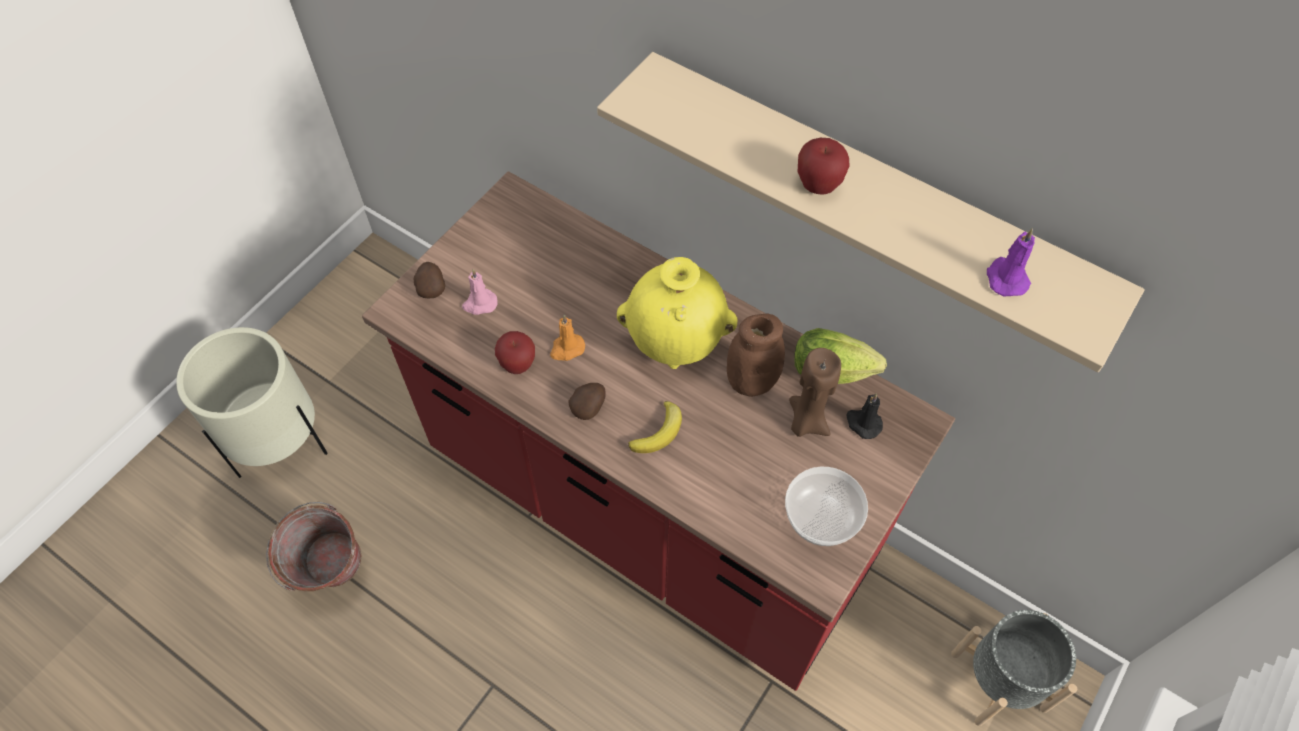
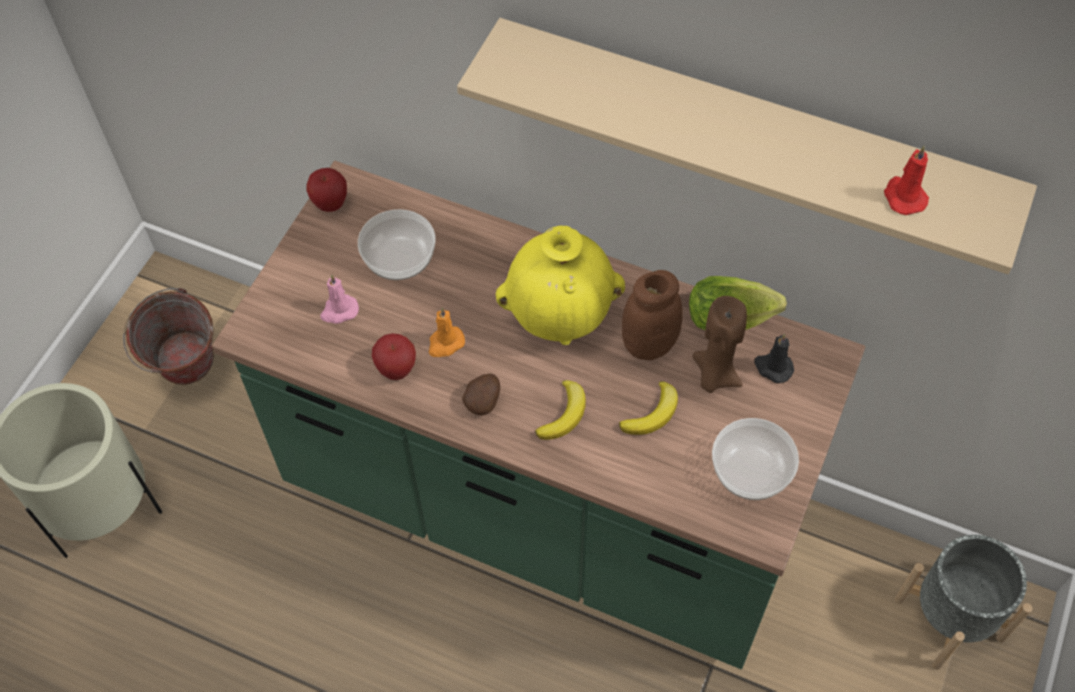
camera: 10 degrees left, 0 degrees up
(332, 575) = (200, 646): bucket -> bucket (187, 374)
(431, 288) = (281, 302): potato -> none
(543, 266) = (398, 258): none -> bowl
(649, 509) = (541, 508): red counter -> green counter
(740, 446) = (652, 413): none -> banana
(818, 185) = (701, 133): apple -> apple (330, 204)
(1005, 278) = (903, 196): purple candle -> red candle

